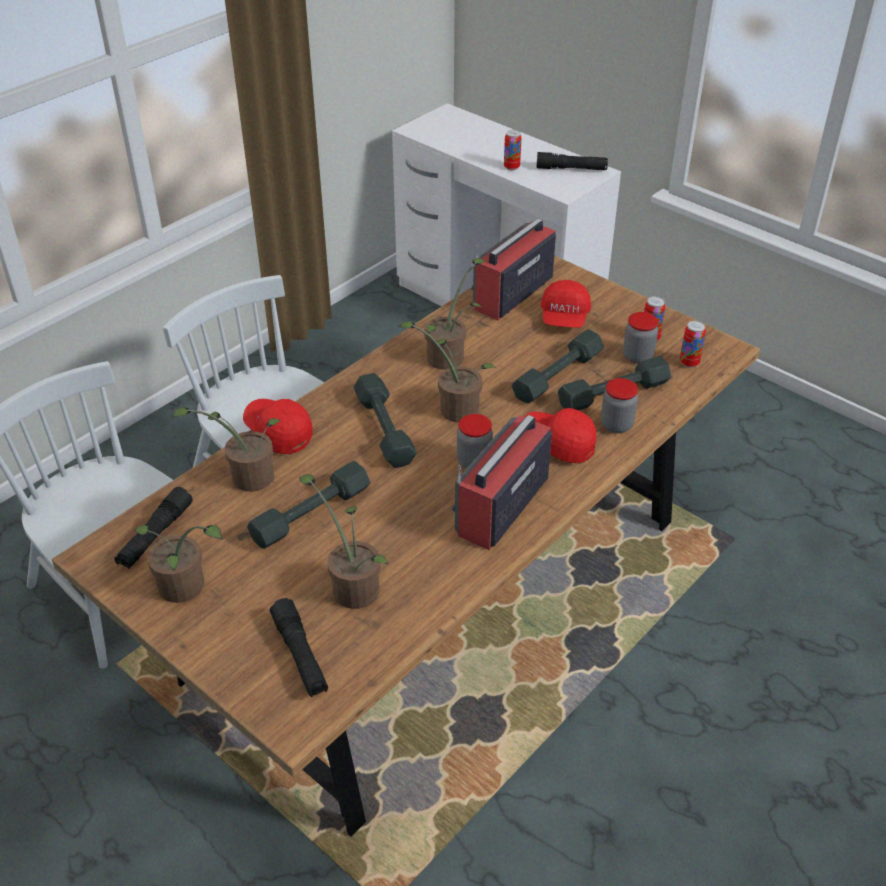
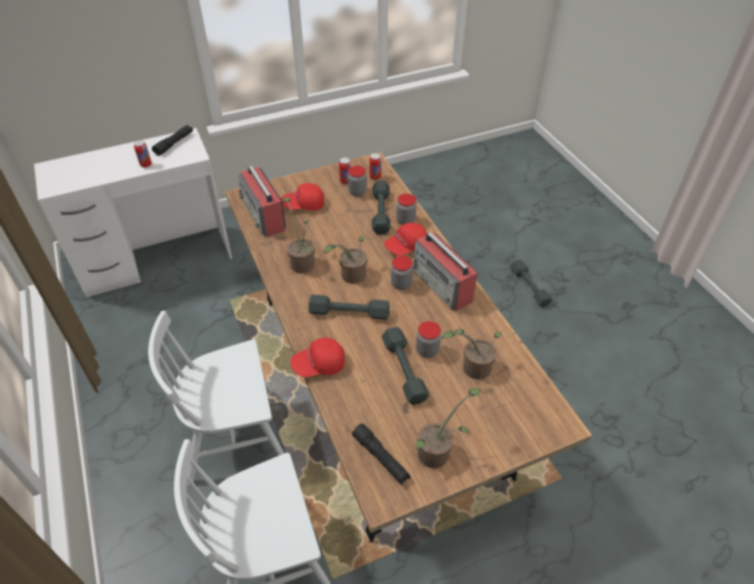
camera: 65 degrees left, 5 degrees up
(246, 477) = (352, 393): potted plant -> none
(300, 655) = (515, 408): black flashlight -> none
(359, 527) = (427, 350): none -> jar
(558, 375) = (352, 226): grey dumbbell -> grey dumbbell (529, 287)
(564, 318) = (303, 204): red cap -> red cap turned 135 degrees clockwise

